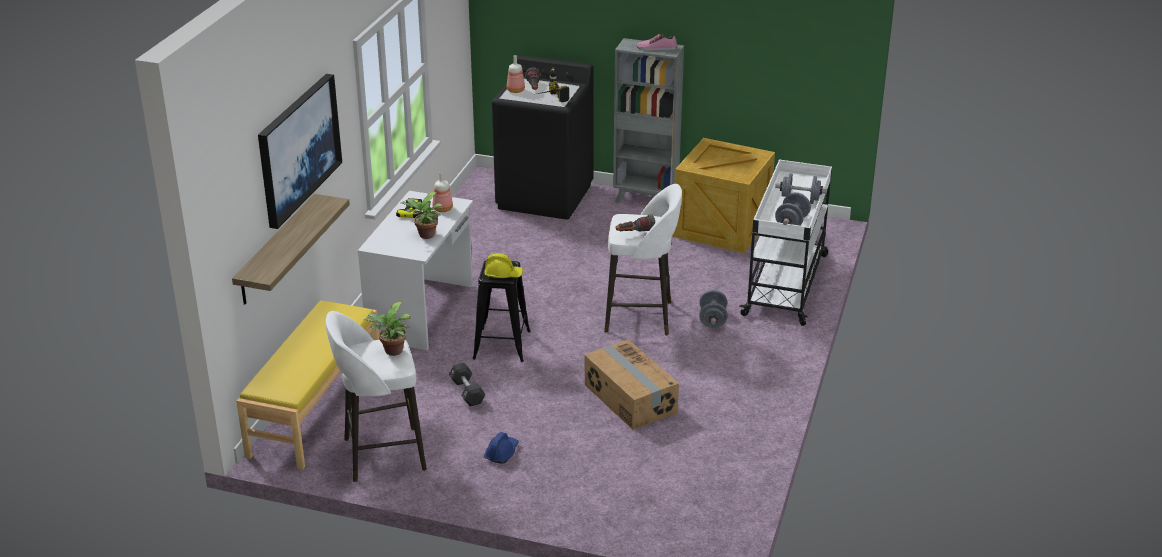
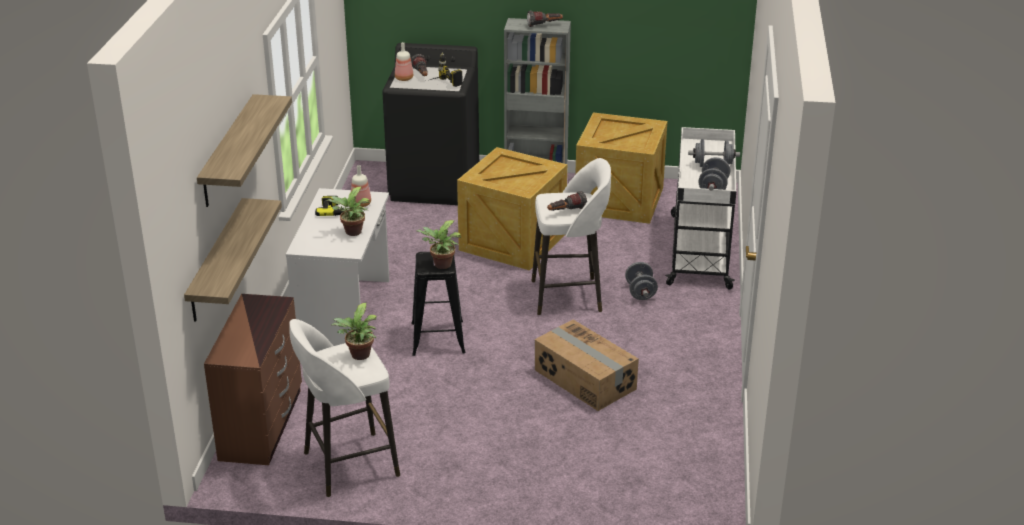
camera: 10 degrees left, 0 degrees up
(298, 148) = (228, 151): picture -> shelf
(315, 408) = (262, 424): yellow bench -> brown dresser
(467, 392) = (417, 390): black dumbbell -> none
(501, 453) = (472, 449): blue hard hat -> none
(503, 274) = (441, 265): yellow hard hat -> potted plant
(604, 259) = (514, 241): none -> crate
(656, 48) = (544, 25): shoe -> flashlight

